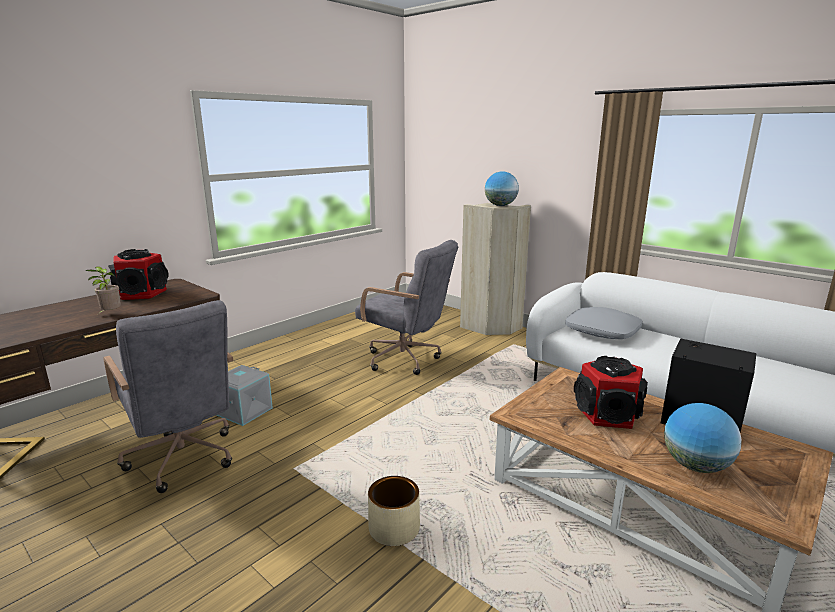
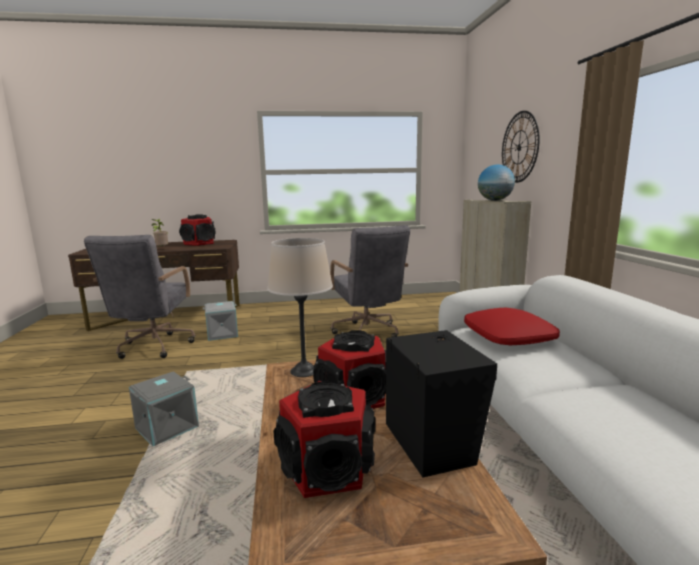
camera: 40 degrees right, 5 degrees down
(394, 528) = (167, 427): beige planter -> grey storage box
(506, 152) = (519, 147): none -> wall clock
(532, 409) = (304, 371): none -> beige table lamp
(602, 331) = (509, 337): grey pillow -> red pillow
(695, 465) = (328, 468): globe -> speaker

